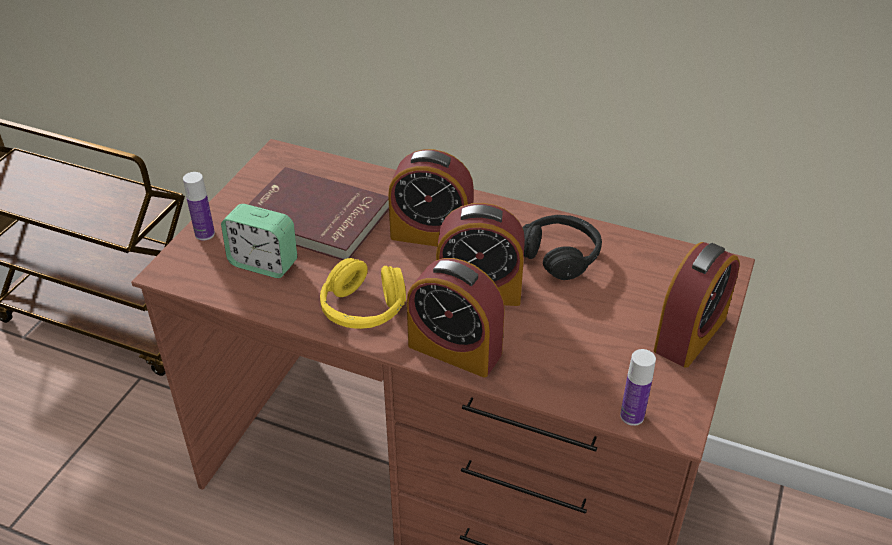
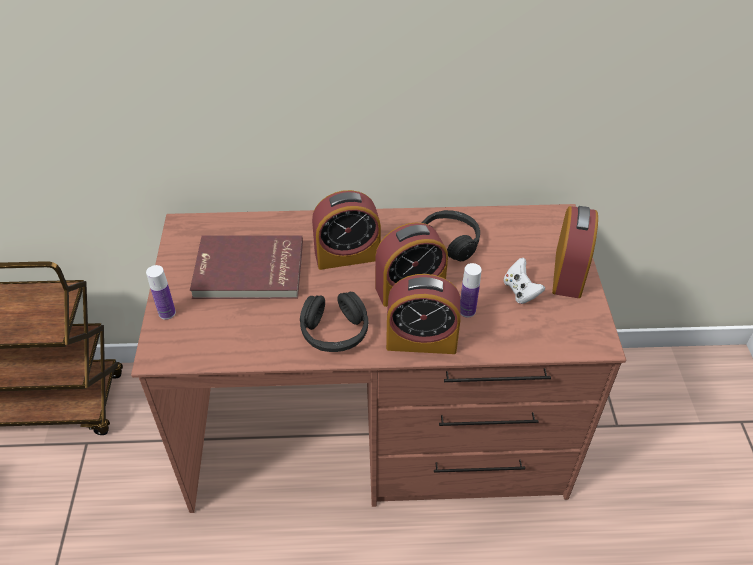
camera: 25 degrees left, 5 degrees up
(263, 263) = (233, 322): alarm clock -> none
(363, 309) = (335, 332): yellow headphones -> black headphones
(613, 335) = (520, 291): none -> white game controller
(632, 416) = (567, 345): bottle -> bottle (467, 311)

